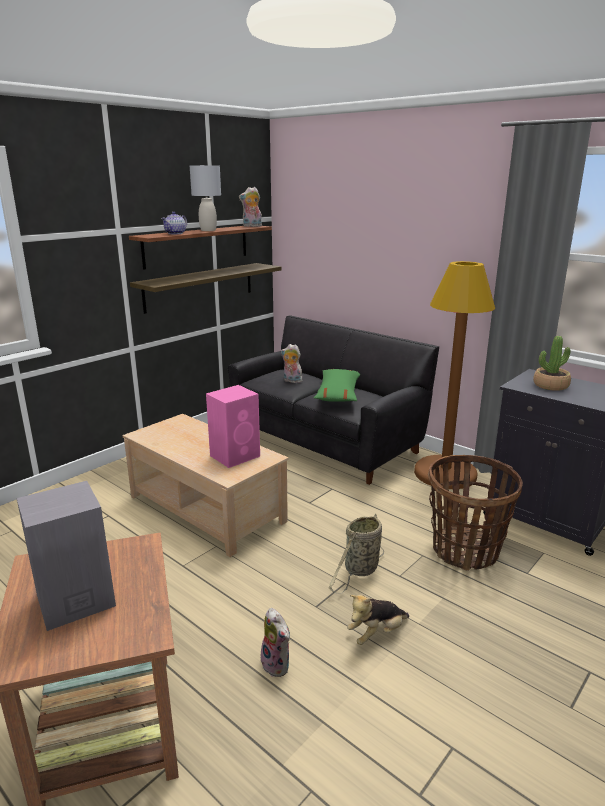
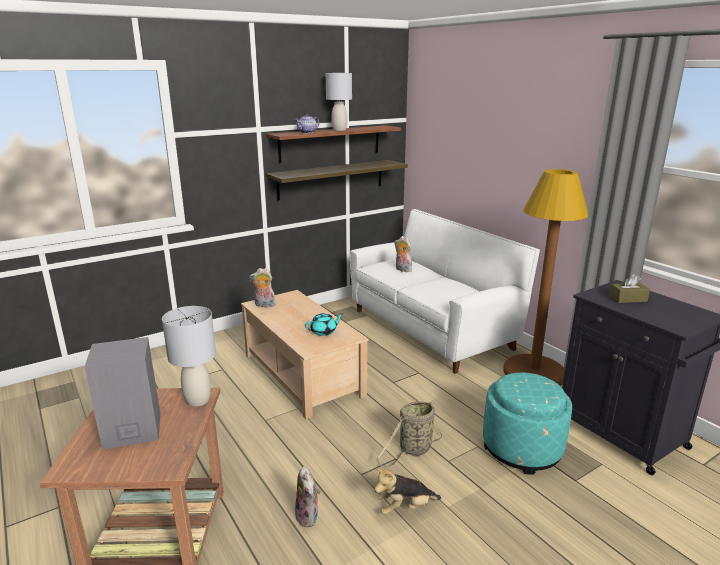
camera: 15 degrees right, 0 degrees up
(141, 551) = (197, 400): none -> grey table lamp
(236, 455) = (324, 331): pink speaker -> turquoise teapot
(252, 226) = (382, 127): plush toy -> plush toy (264, 305)
(326, 442) = (431, 329): black sofa -> white sofa
(338, 393) = (439, 285): green pillow -> none
(465, 550) = (522, 448): basket -> turquoise ottoman
(550, 385) = (627, 299): potted plant -> brown tissue box

